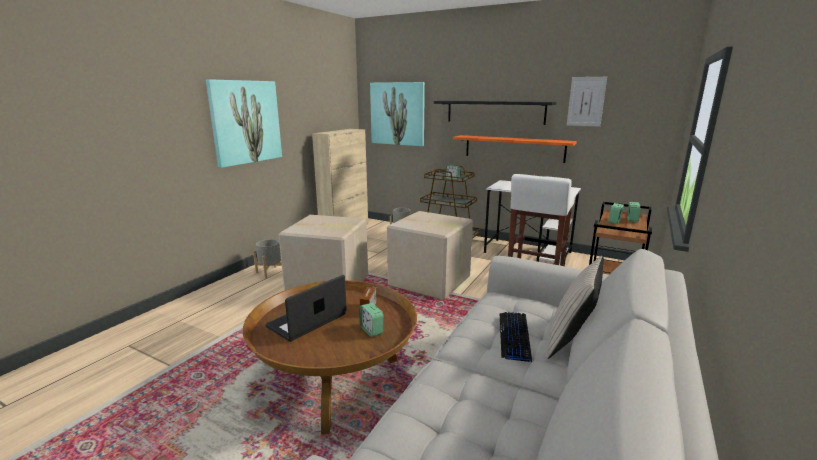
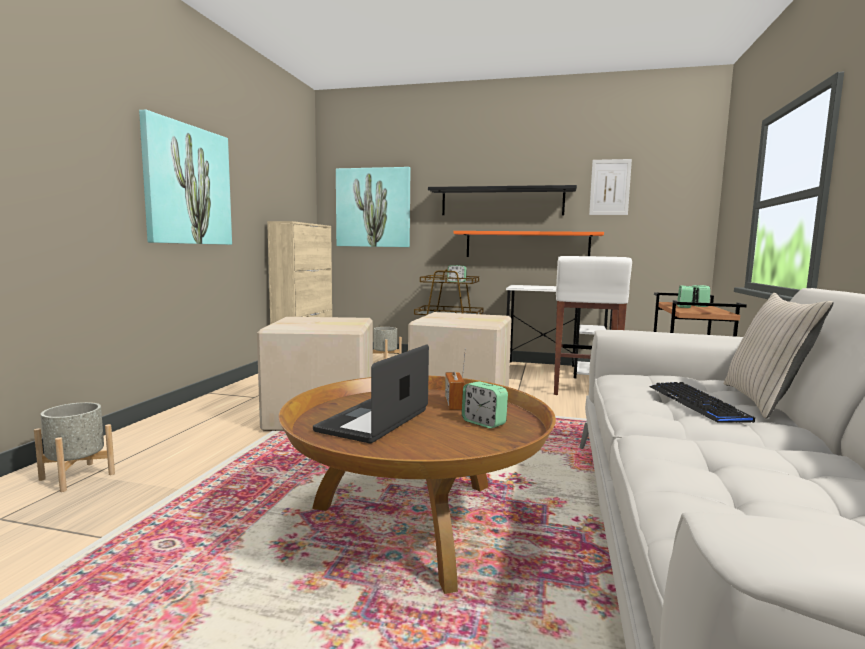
camera: 15 degrees left, 10 degrees down
(270, 272) = (220, 408): grey planter -> grey planter (77, 476)

